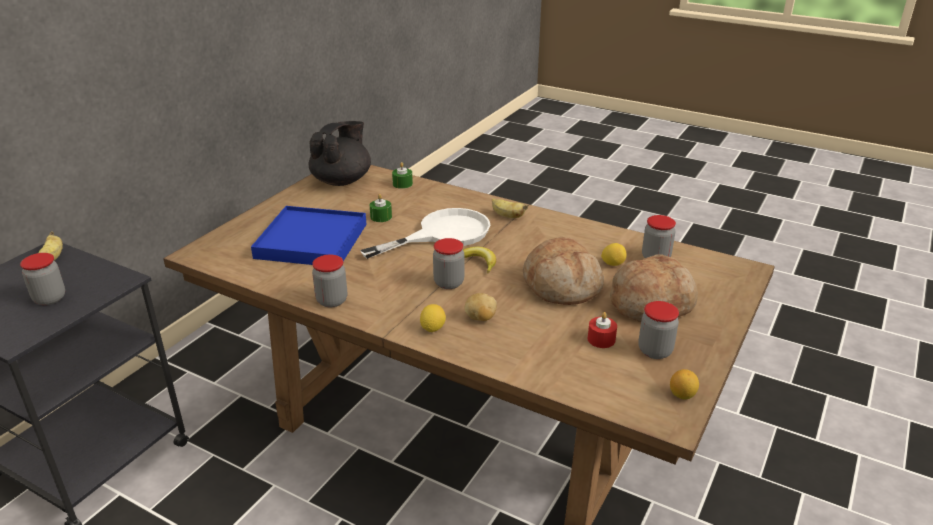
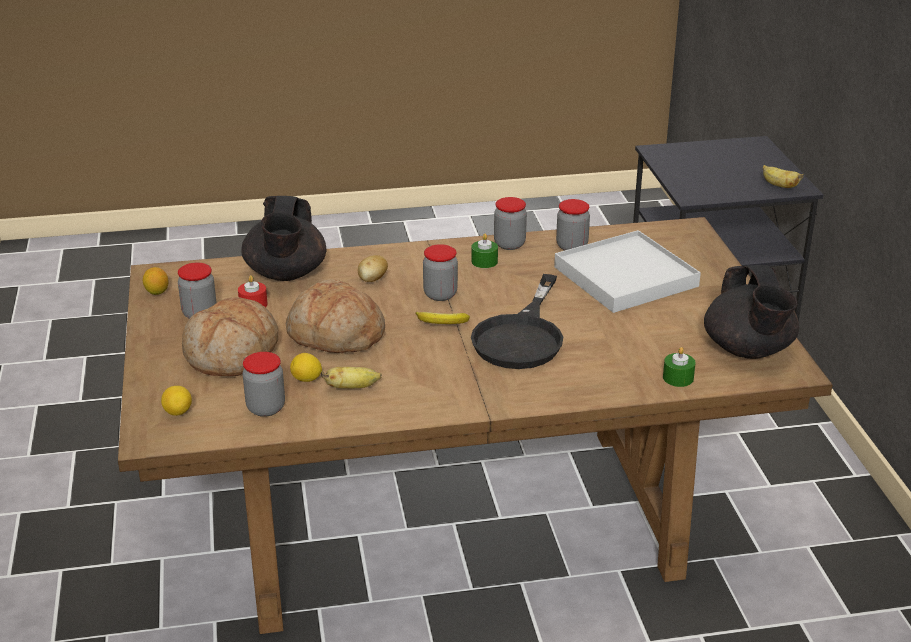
camera: 140 degrees right, 0 degrees up
(50, 298) = (703, 170): jar -> jar (571, 246)
(311, 241) = (625, 276): blue tray -> white tray
(381, 217) = (616, 327): green candle -> green candle (484, 261)
(432, 328) = (399, 259): lemon -> lemon (178, 412)
(443, 234) = (522, 336): white frying pan -> black frying pan
(507, 216) = (491, 389): banana -> banana (352, 387)
(545, 358) = (286, 274): none -> black teapot

